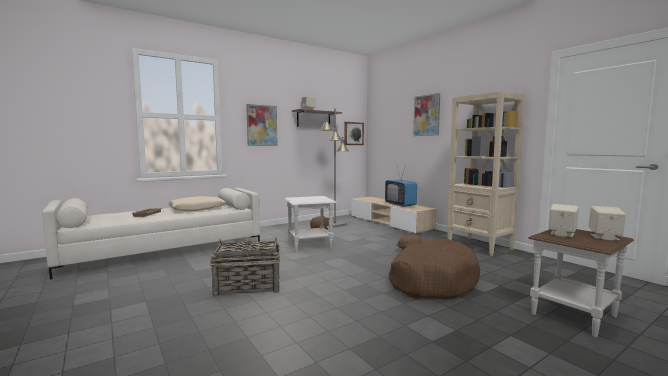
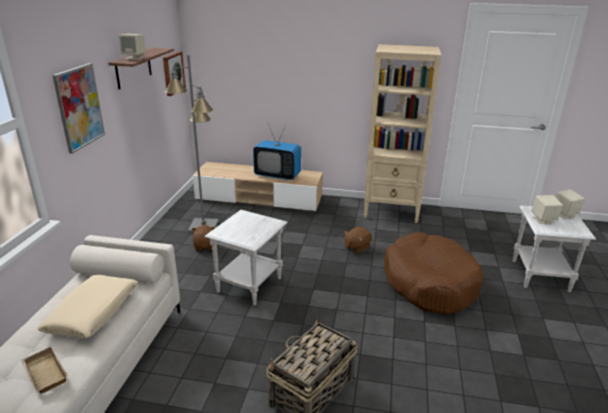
camera: 45 degrees left, 20 degrees up
(426, 115) = (302, 52): picture -> none
(573, 315) = (540, 276): brown side table -> white side table

